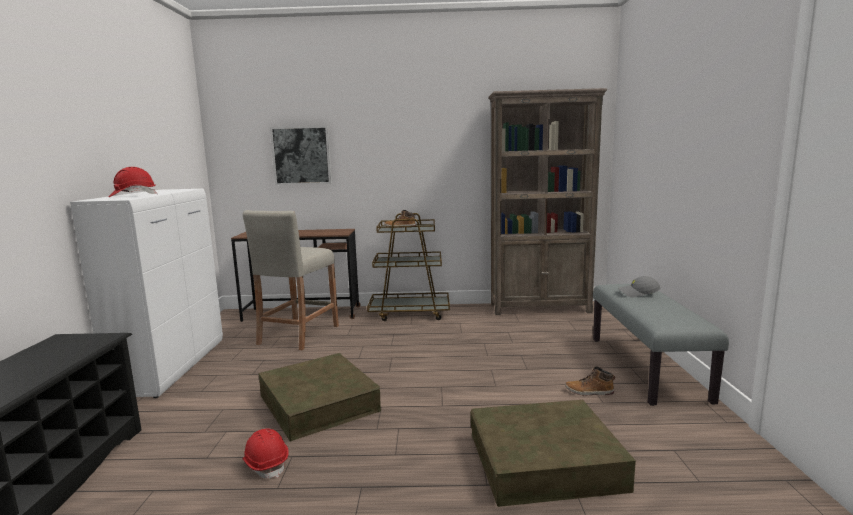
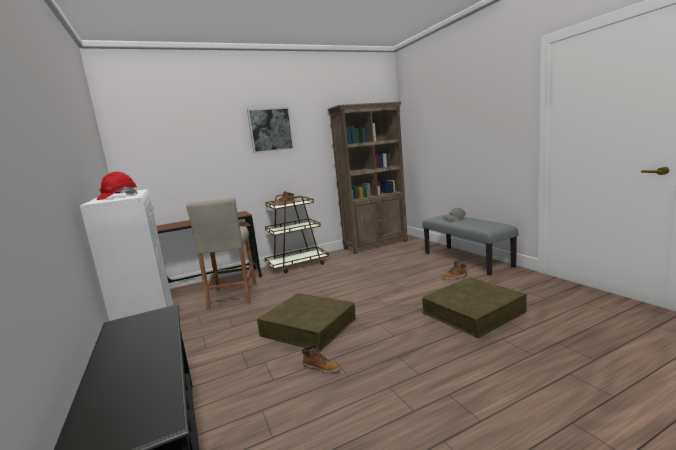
camera: 25 degrees left, 0 degrees up
(266, 464) = (322, 367): red hard hat -> boot
(301, 155) = (197, 159): picture -> picture (270, 130)

